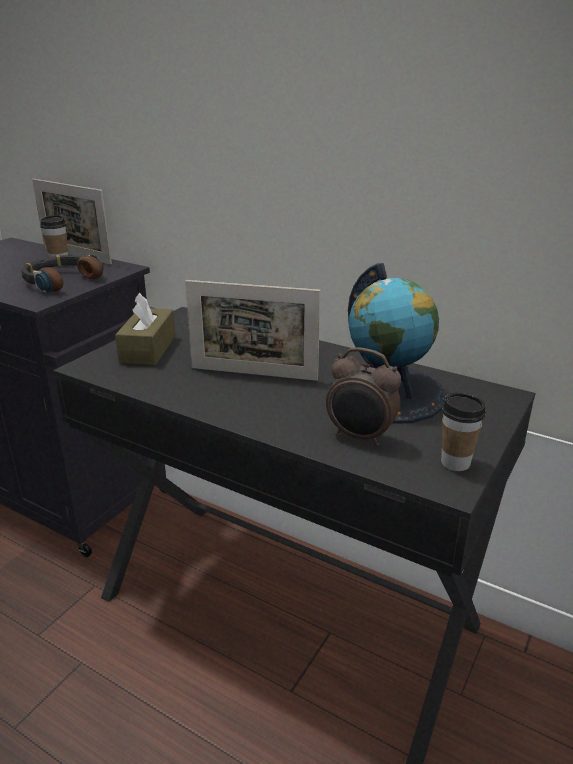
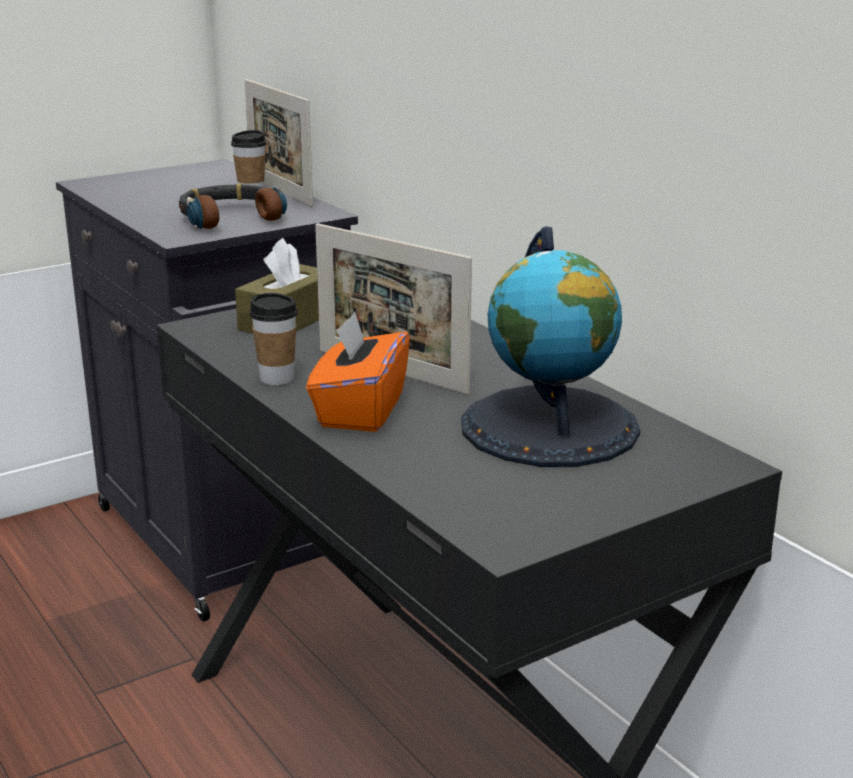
camera: 25 degrees right, 5 degrees down
(262, 408) = (360, 411): none -> orange tissue box
(360, 437) = (449, 467): alarm clock -> none
(455, 462) = (545, 522): cup -> cup (277, 379)

